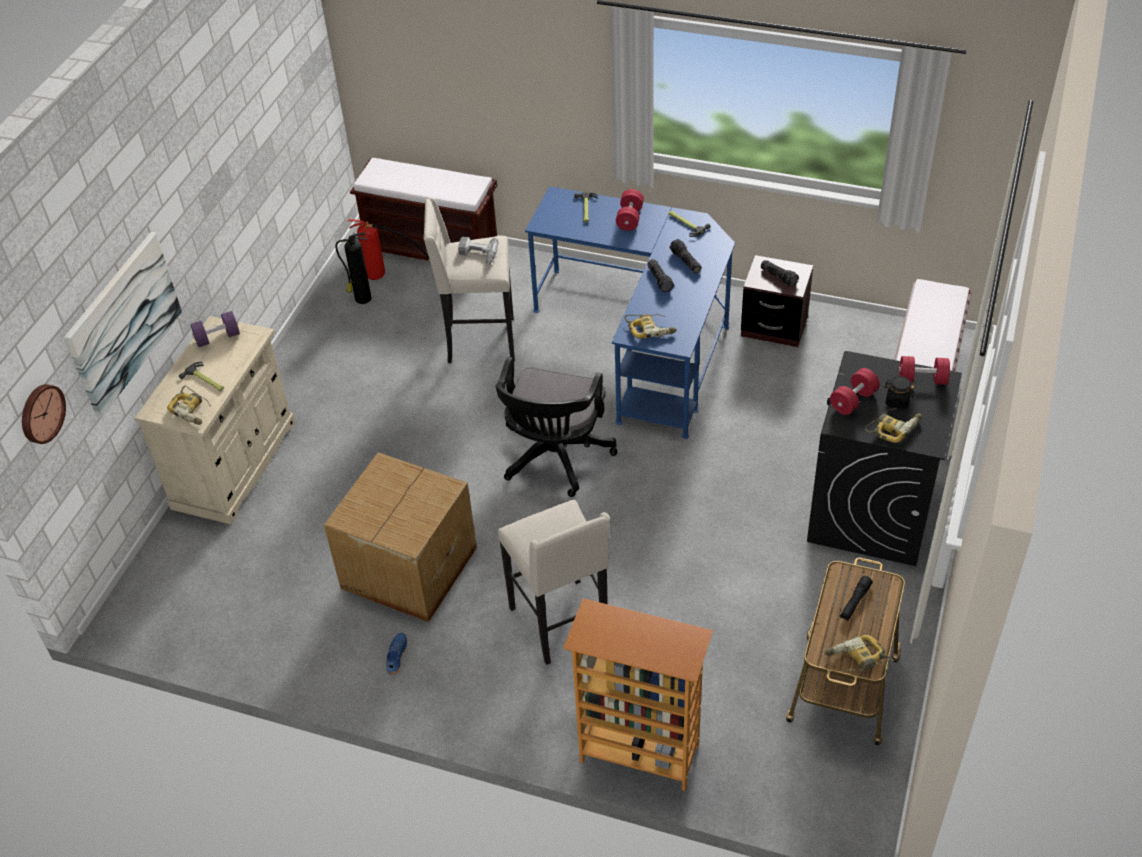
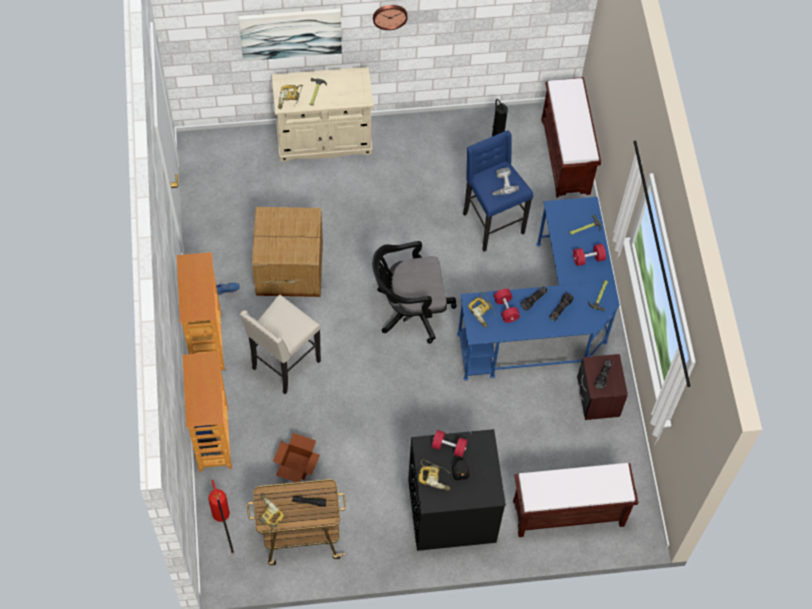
camera: 60 degrees right, 15 degrees up
(41, 413) = (201, 35): wall clock -> wall clock (389, 15)
(217, 338) = (352, 81): purple dumbbell -> none
(387, 275) = (527, 141): fire extinguisher -> fire extinguisher (223, 523)
(470, 710) = (206, 343): none -> bookcase
(479, 342) = (491, 223): beige stool -> blue stool
(730, 662) = (296, 466): none -> cardboard box
(922, 379) = (487, 482): red dumbbell -> red dumbbell (506, 309)

